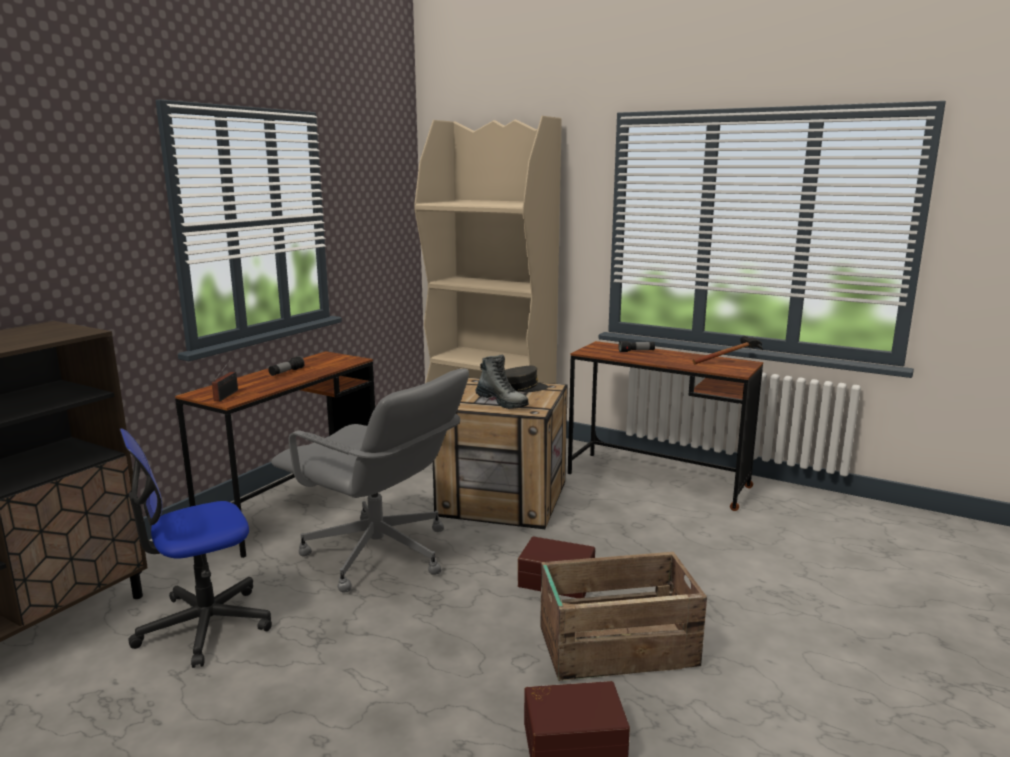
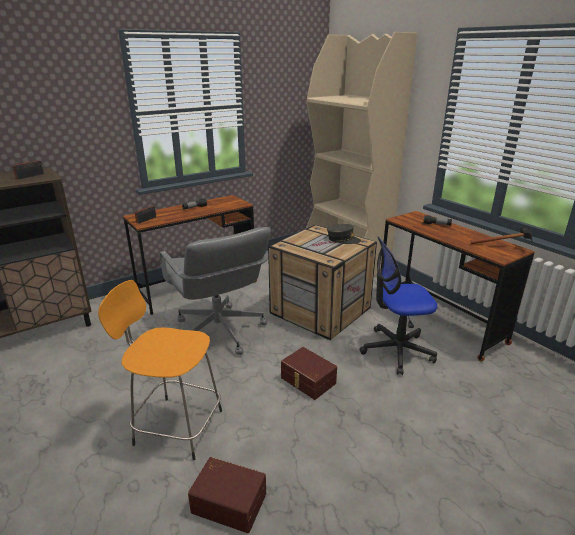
camera: 25 degrees right, 10 degrees up
(45, 332) = (32, 176): none -> radio
(204, 625) = (103, 352): office chair -> office chair (396, 350)
(419, 683) = (176, 426): none -> orange stool
(502, 402) = (317, 249): boot -> none
(614, 646) = (308, 442): crate -> none

